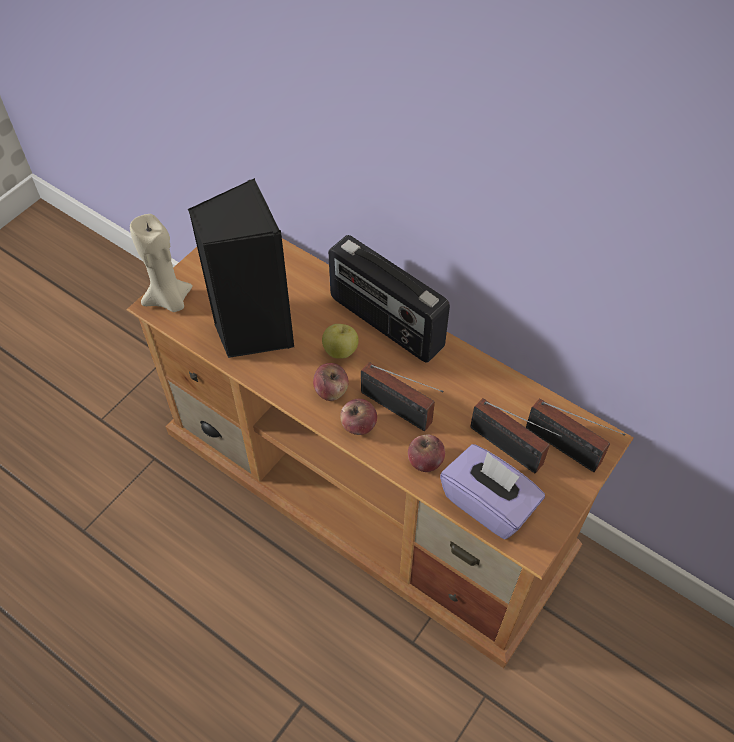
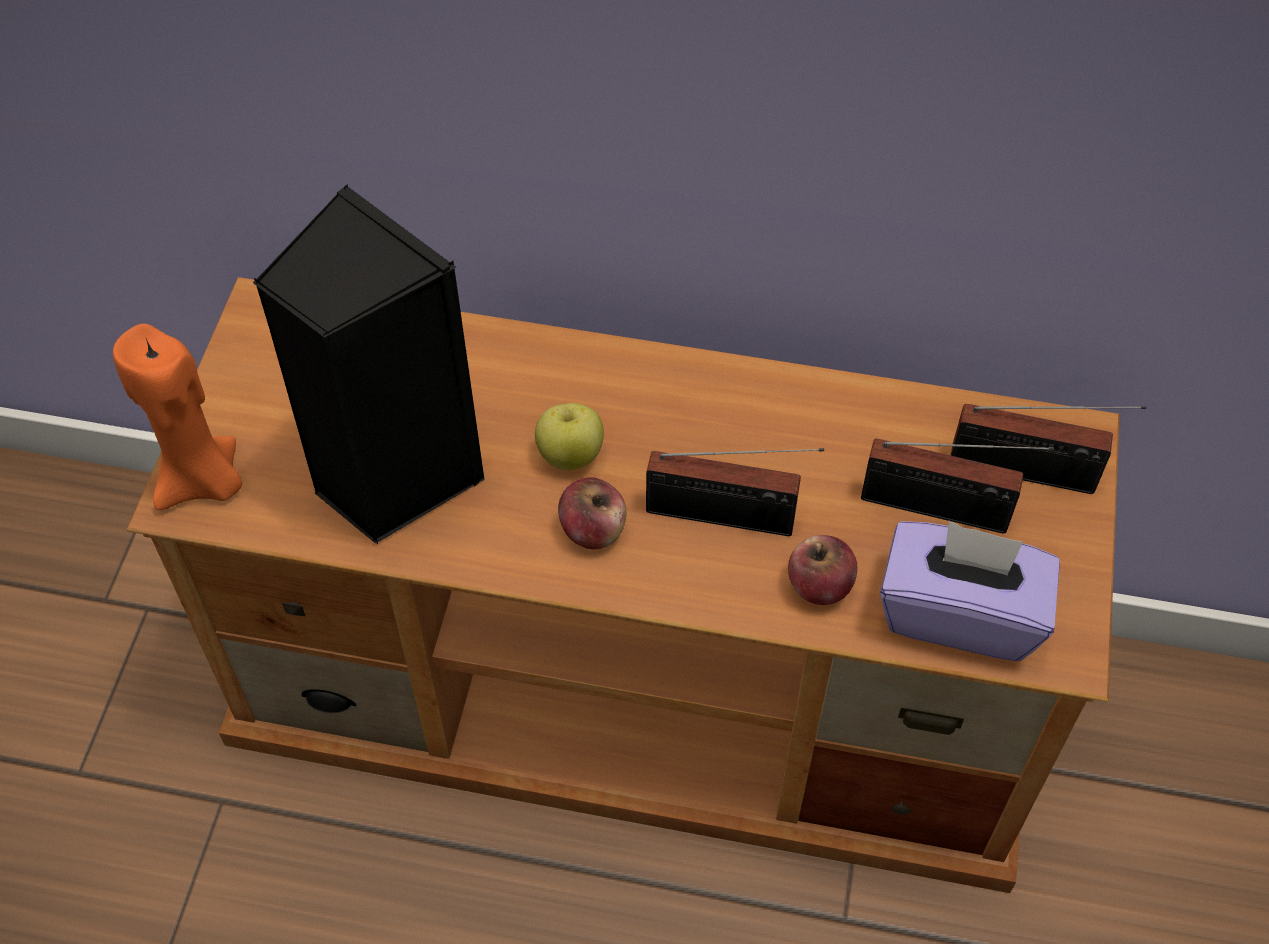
camera: 25 degrees left, 0 degrees up
(169, 300) = (203, 482): beige candle -> orange candle
(358, 425) = (673, 571): apple -> none
(385, 323) = (621, 378): radio -> none

